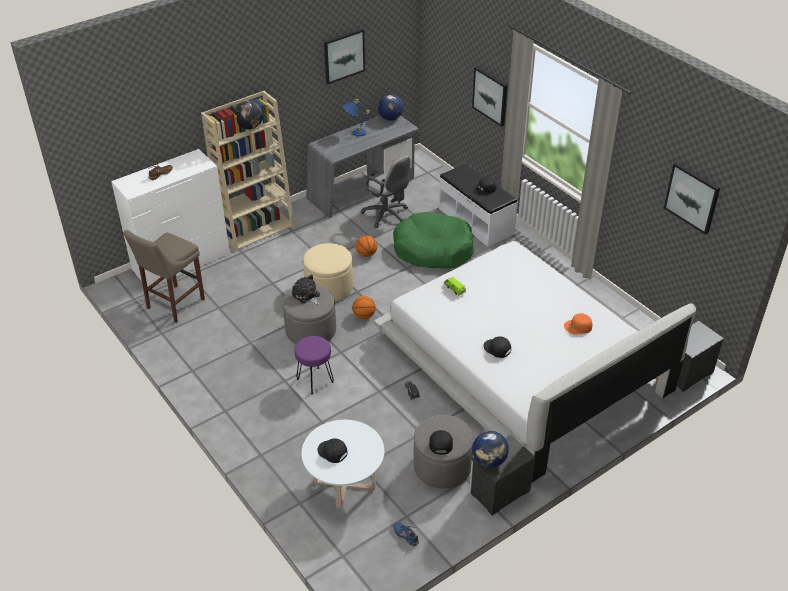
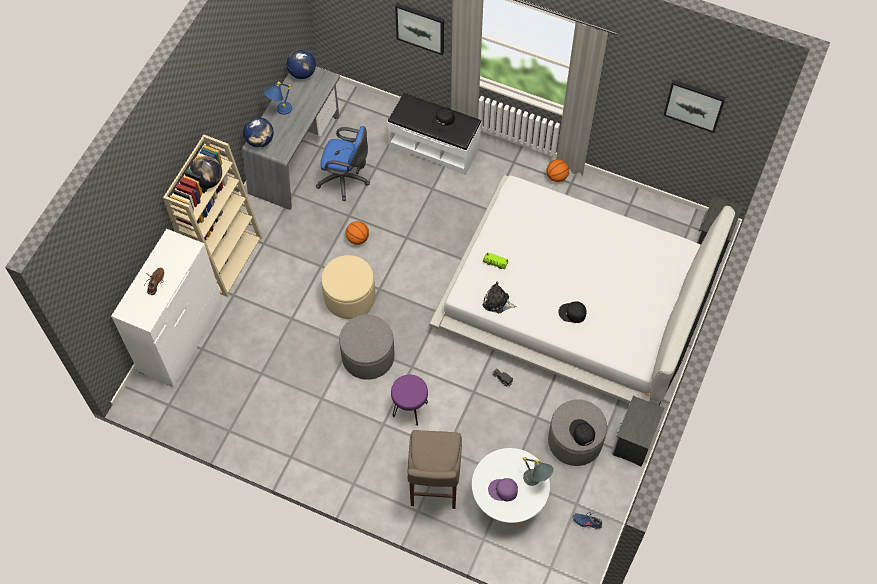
camera: 30 degrees left, 20 degrees up
(173, 305) = (214, 392): beige stool -> beige stool (434, 488)
(306, 296) = (361, 333): plush toy -> plush toy (497, 302)
(332, 452) = (503, 490): black cap -> purple cap
(343, 55) = (252, 46): picture -> none
(364, 316) = (405, 314): basketball -> basketball (556, 177)
(367, 459) = (536, 482): none -> grey table lamp
(388, 216) = (346, 179): grey office chair -> blue office chair
(433, 249) = (416, 202): green dog bed -> none
(489, 460) = (632, 430): globe -> globe (260, 141)
(578, 327) = (624, 254): orange cap -> none

